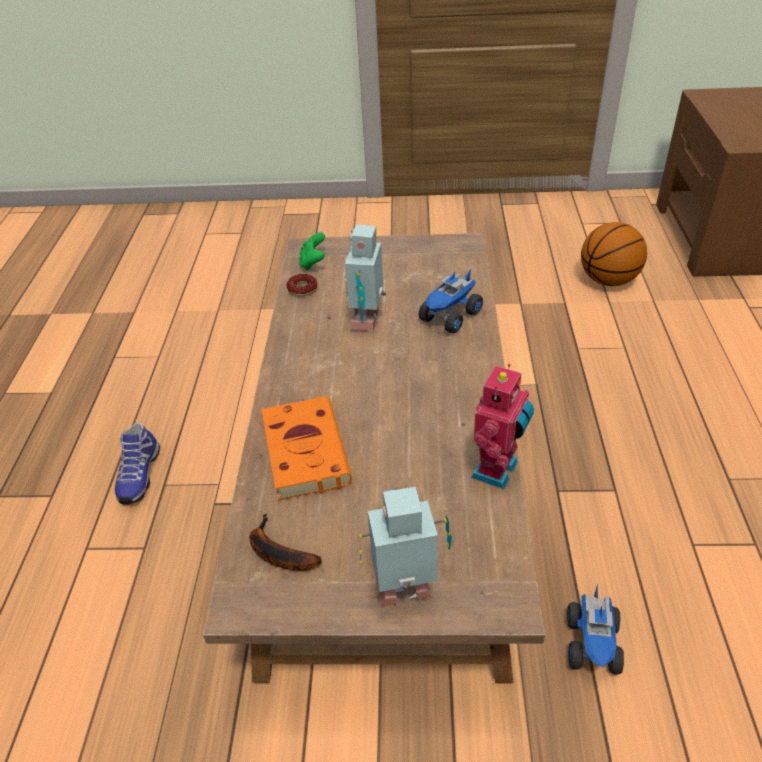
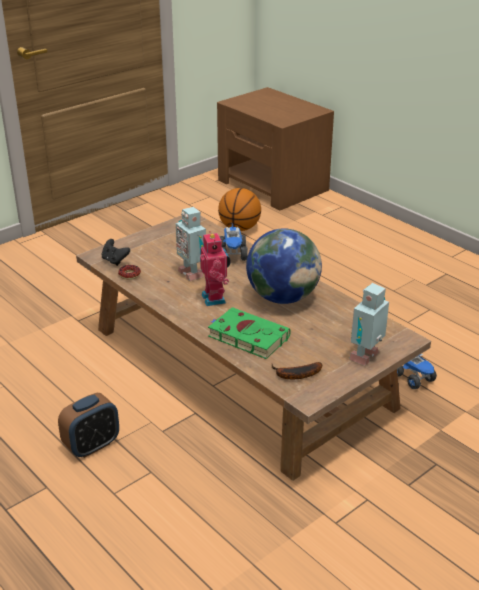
camera: 45 degrees left, 10 degrees down
(138, 475) = (92, 446): shoe -> alarm clock
(304, 449) = (246, 336): orange book -> green book
(313, 263) = (115, 261): green game controller -> black game controller
(425, 416) = (282, 297): none -> globe
(498, 471) = (342, 301): toy robot -> toy robot (215, 298)

